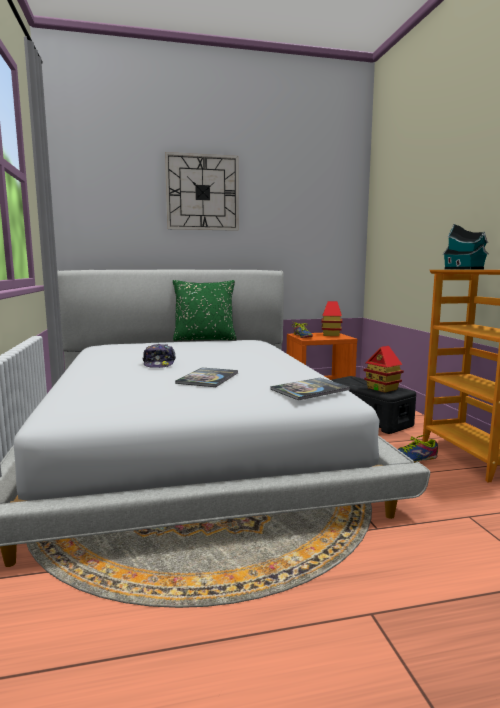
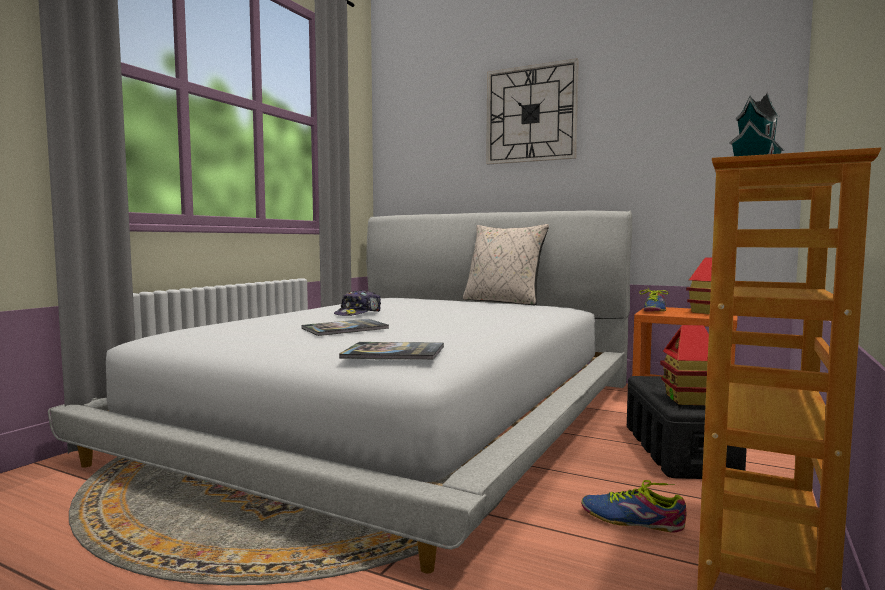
camera: 40 degrees right, 5 degrees down
(205, 340) = (503, 302): green pillow -> beige pillow

